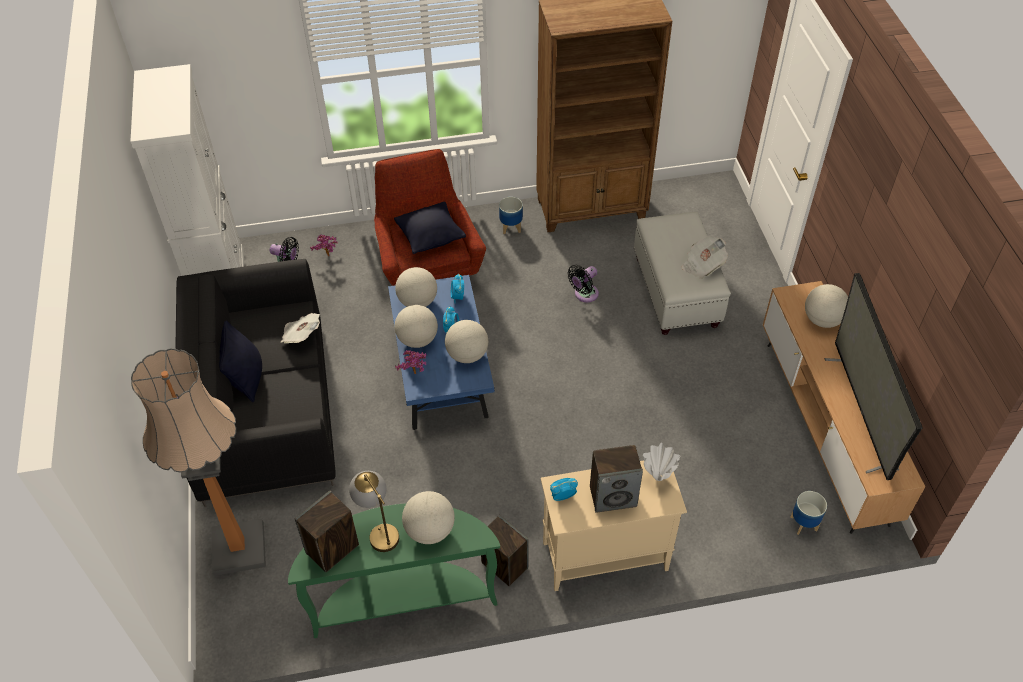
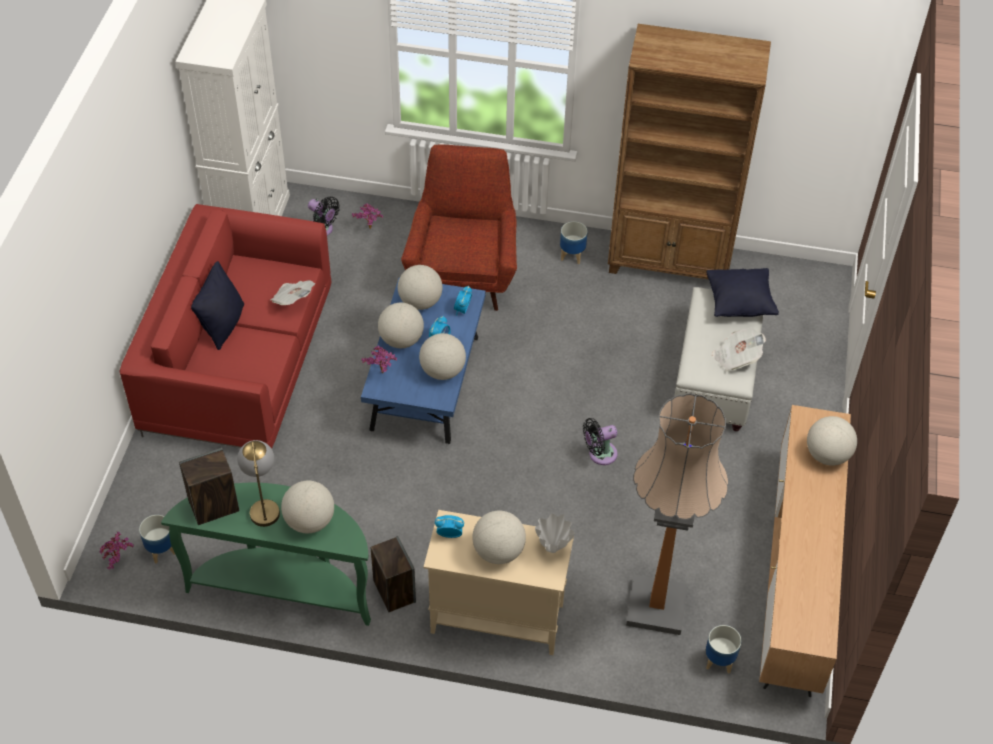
camera: 20 degrees right, 0 degrees up
(237, 632) = (119, 562): none -> potted plant
(239, 548) = (155, 486): floor lamp -> floor lamp (656, 606)
(263, 407) = (238, 360): black sofa -> red sofa
(272, 606) = (161, 550): none -> planter
(430, 238) = (465, 241): black pillow -> black pillow (739, 304)
(584, 294) = (613, 351): black fan -> black fan (599, 454)
(613, 496) = (498, 551): speaker -> globe
(860, 411) = (812, 561): television -> none

